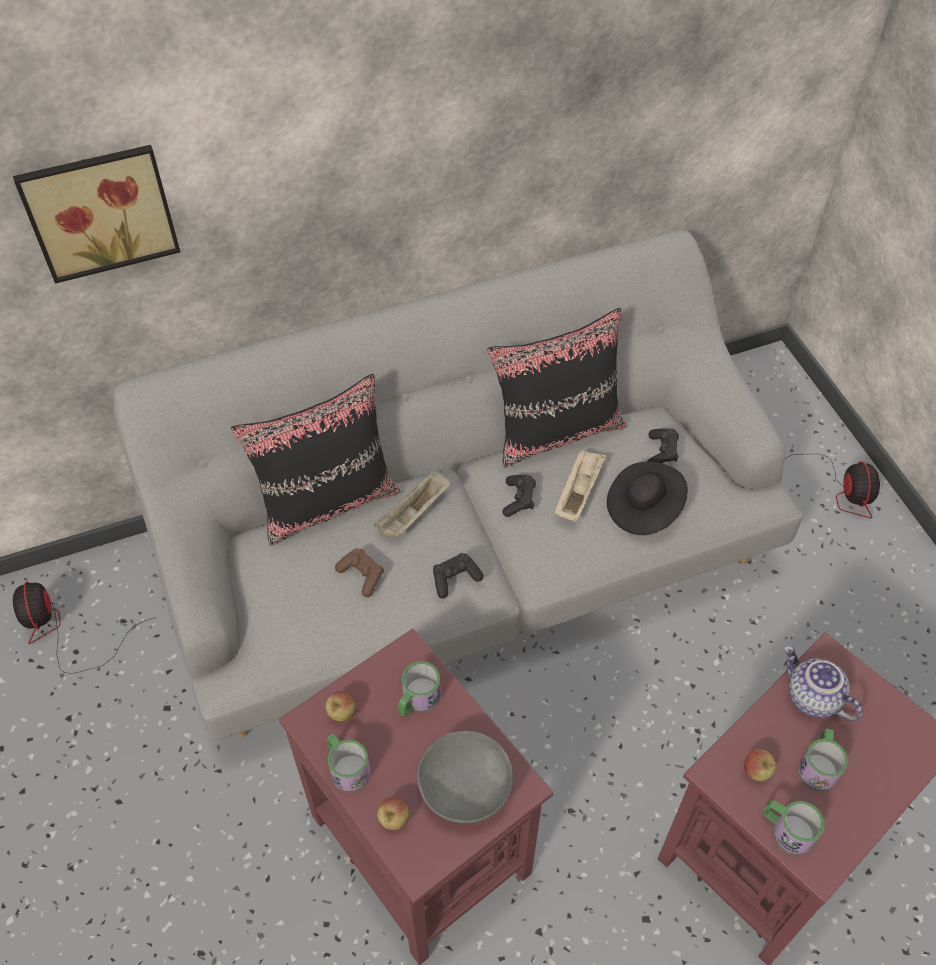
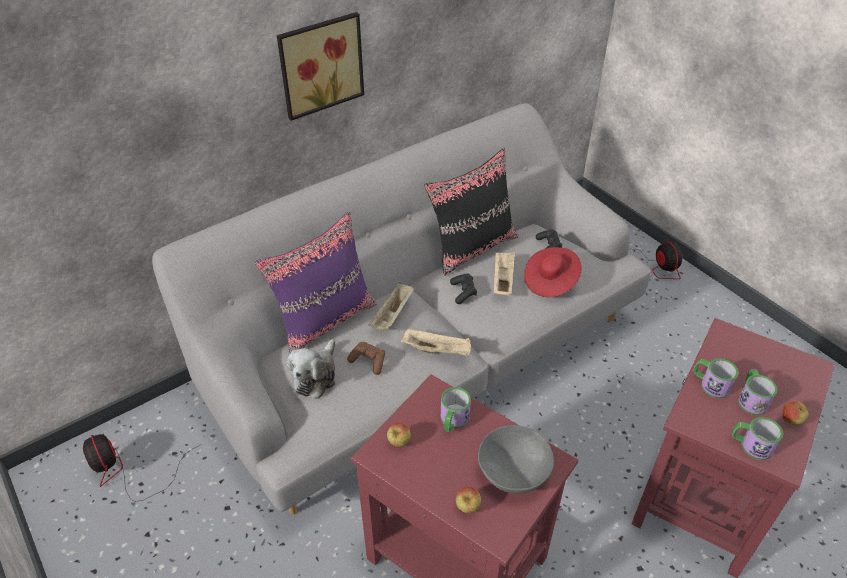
camera: 15 degrees left, 10 degrees down
(99, 210) = (137, 100): picture -> picture (319, 64)
(291, 580) = (316, 376): none -> plush toy
(328, 501) = (325, 320): black pillow -> purple pillow
(346, 767) = (416, 479): mug -> mug (710, 384)
(455, 579) = (437, 350): black game controller -> beige tray
(643, 508) = (550, 281): black hat -> red hat
(756, 772) = (712, 413): apple -> apple (790, 420)
(811, 698) = (726, 358): teapot -> none

